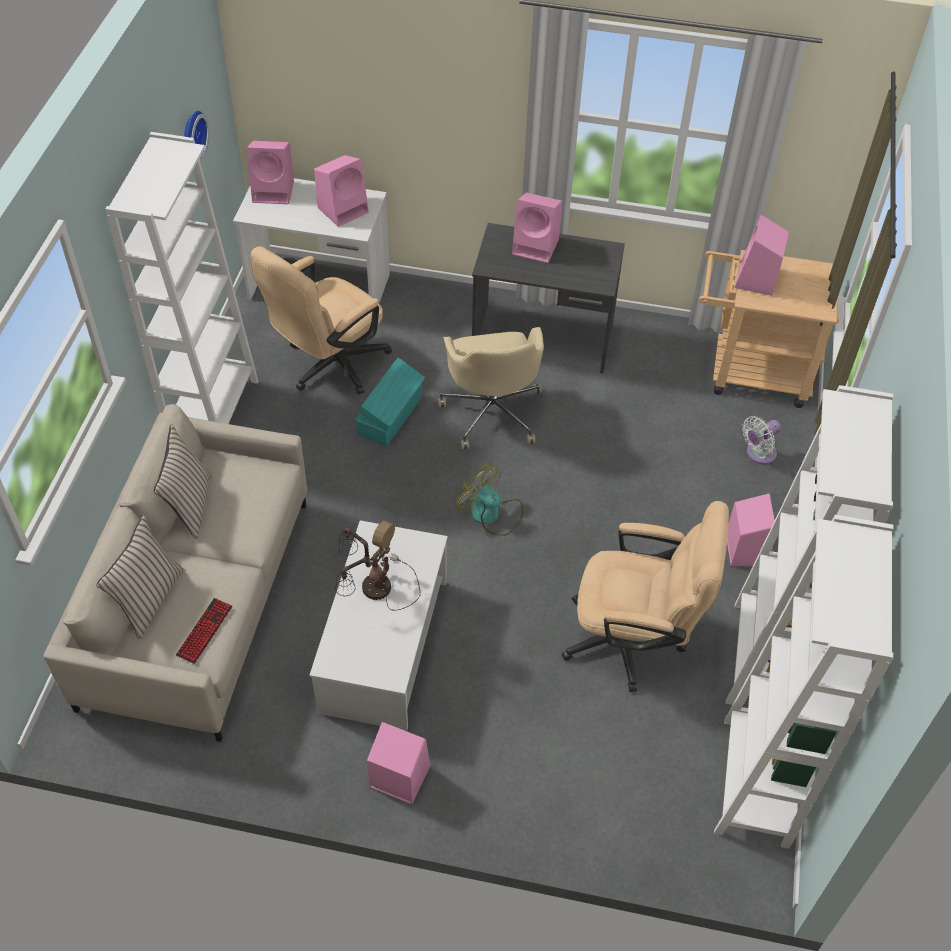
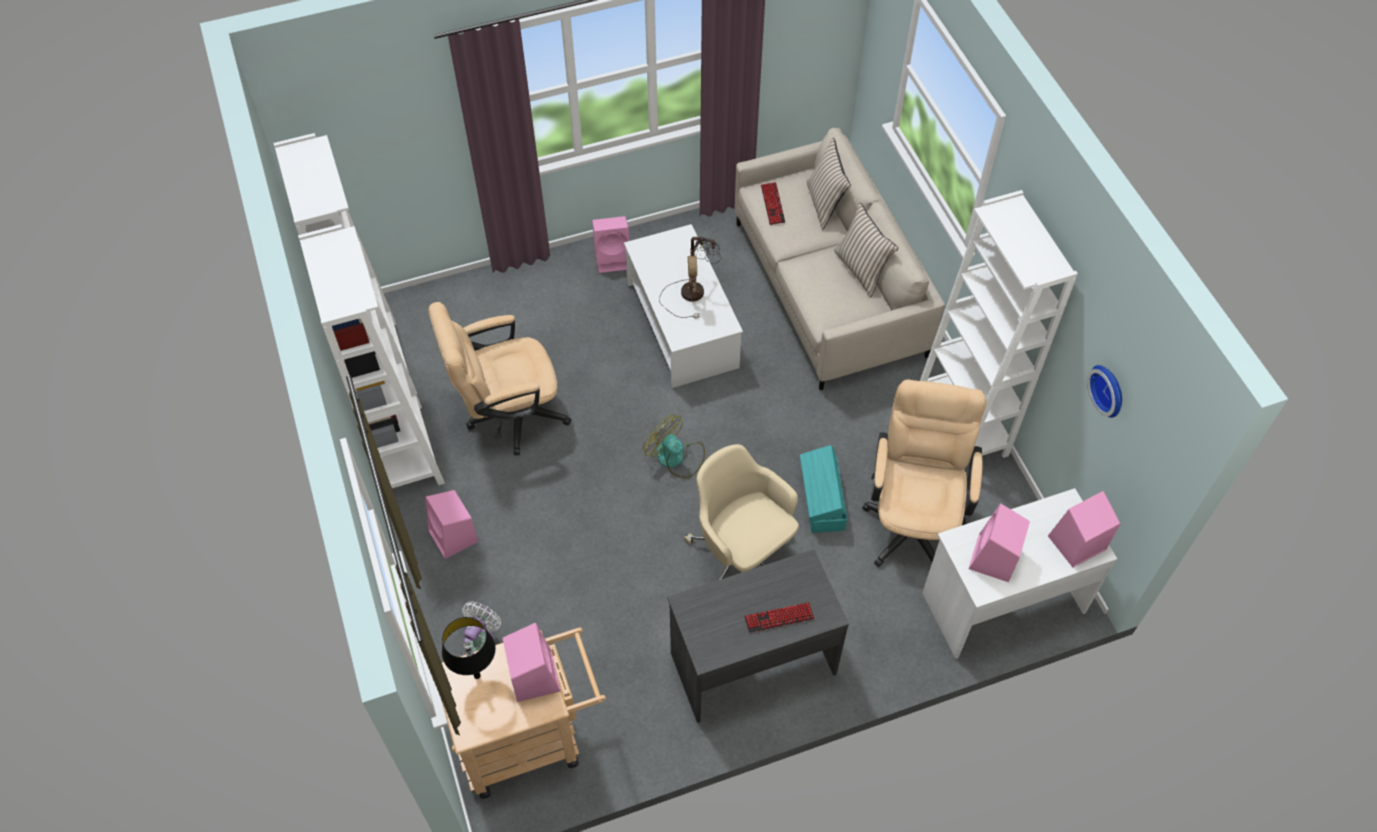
camera: 150 degrees right, 5 degrees up
(491, 514) = (676, 457): fan -> fan turned 150 degrees counterclockwise
(537, 247) = (779, 618): pink speaker -> keyboard
(802, 299) = (477, 675): none -> black table lamp

